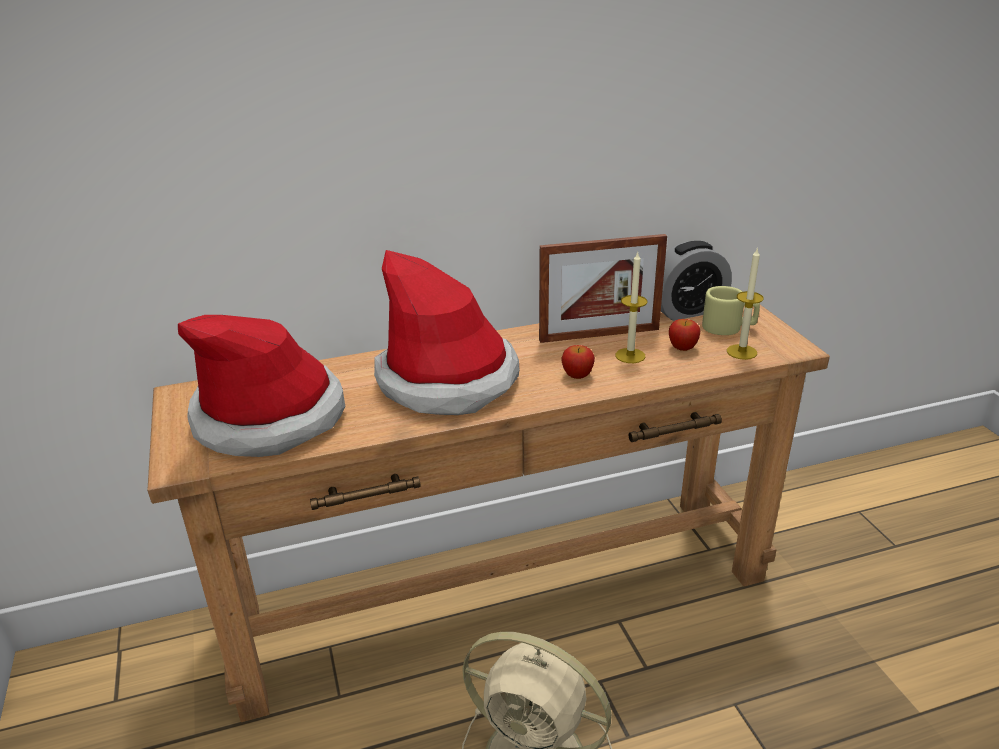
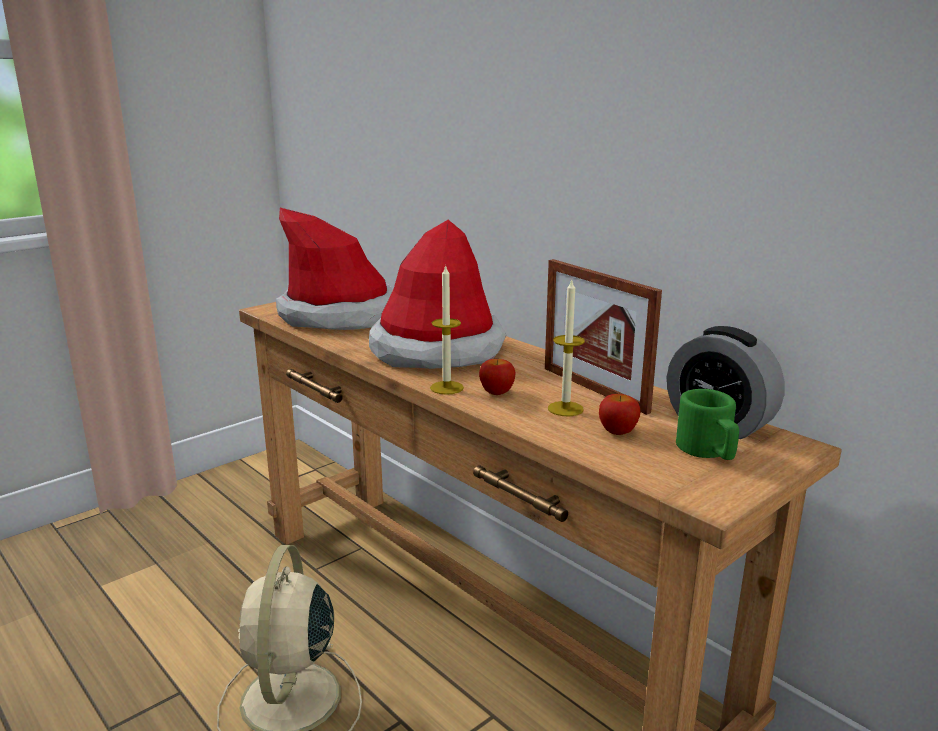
camera: 65 degrees right, 10 degrees down
(729, 327) = (708, 451): beige mug -> green mug
(741, 352) = (651, 466): candle -> candle (446, 388)

